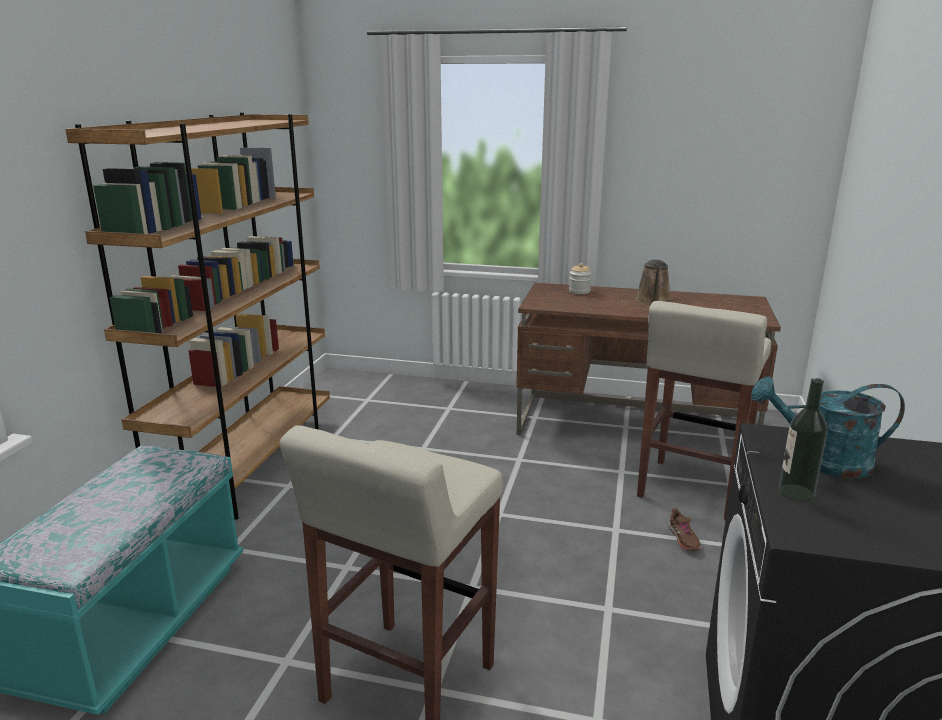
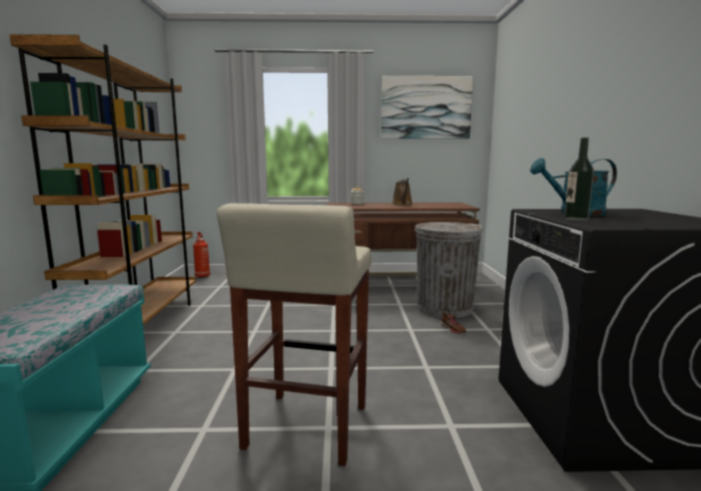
camera: 15 degrees left, 10 degrees down
(348, 376) = (202, 277): none -> fire extinguisher
(690, 490) = (444, 308): beige stool -> grey trash can
(718, 125) = (426, 108): none -> picture

